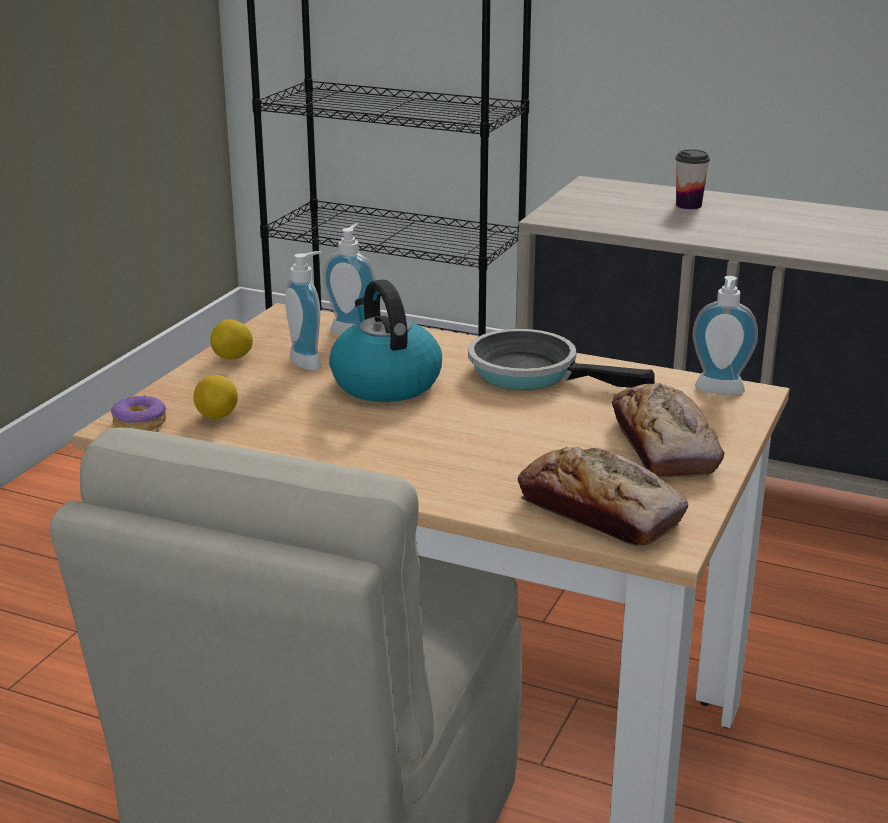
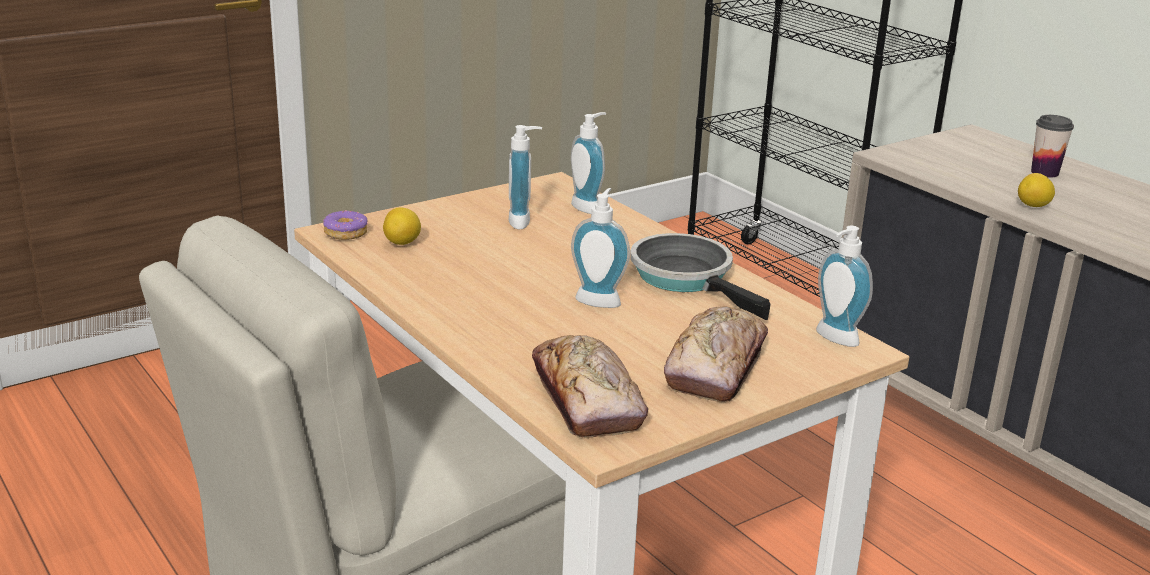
camera: 30 degrees right, 0 degrees up
(233, 358) = (471, 204): lemon -> lemon (1033, 206)
(384, 383) = (557, 252): kettle -> none
(484, 416) = (599, 299): none -> soap dispenser

